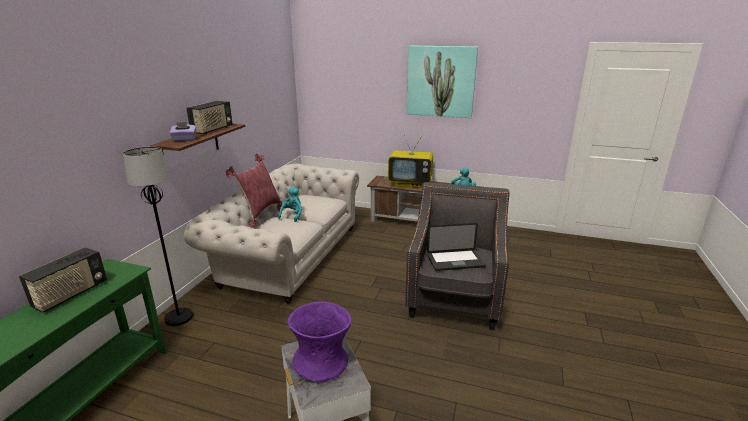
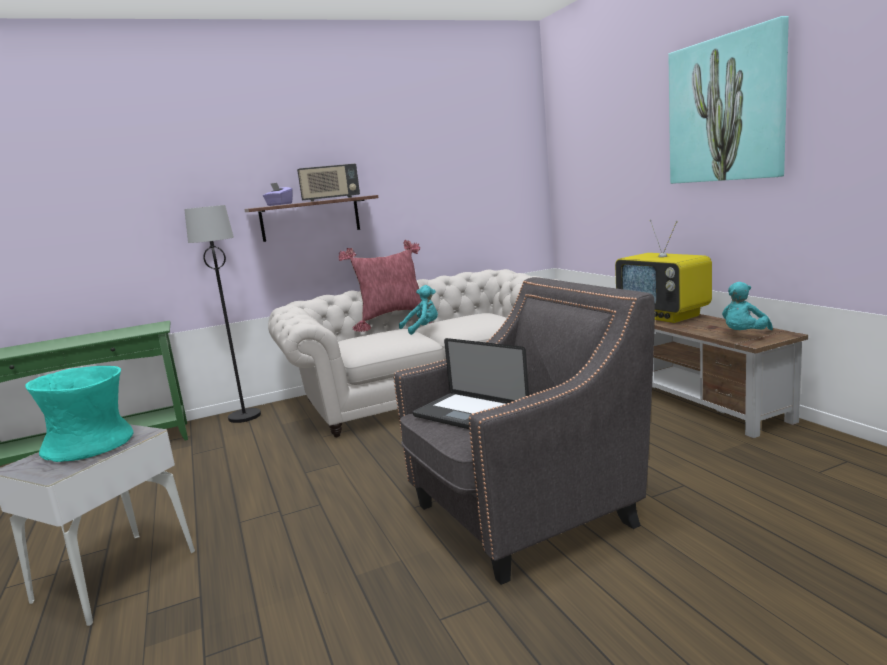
camera: 50 degrees right, 10 degrees down
(71, 295) = (96, 336): radio -> none
(322, 361) = (90, 446): purple vase -> turquoise vase

